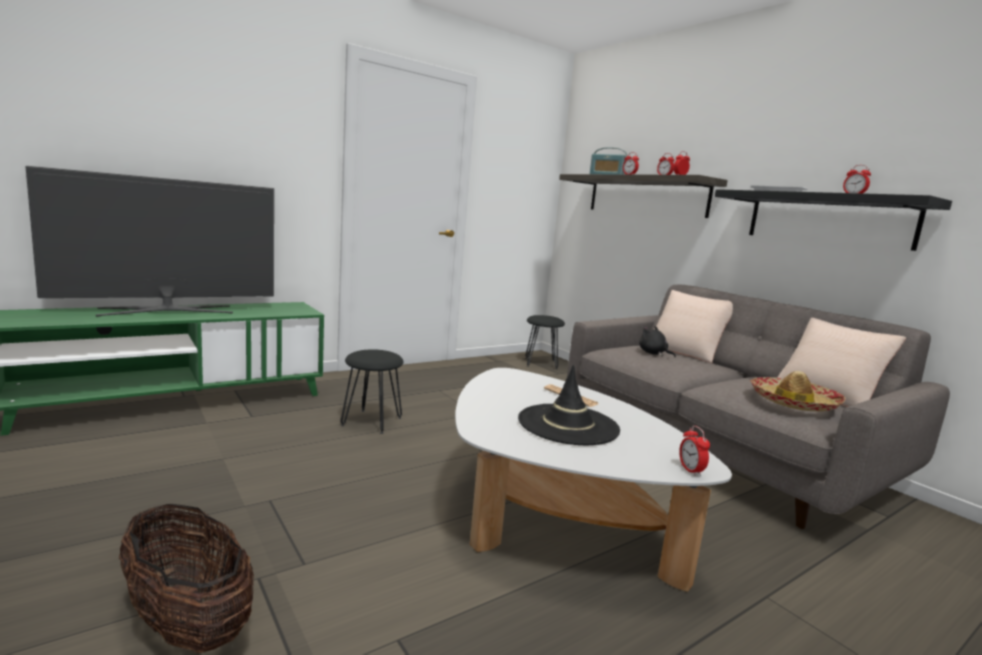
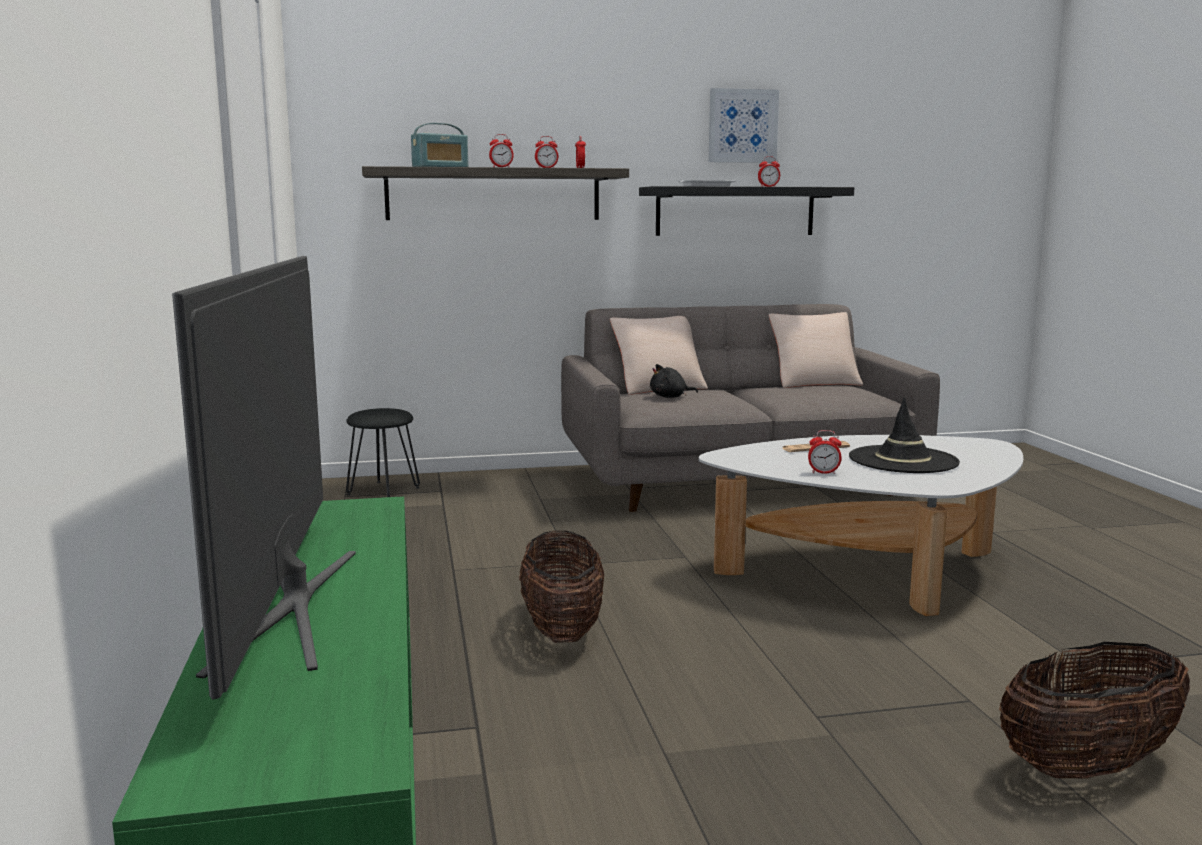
camera: 65 degrees left, 0 degrees up
(372, 421) = (562, 629): black stool -> basket
(690, 470) = (998, 447): alarm clock -> alarm clock (823, 472)
(793, 403) = (843, 393): hat -> none
(851, 137) = (742, 126): none -> picture

